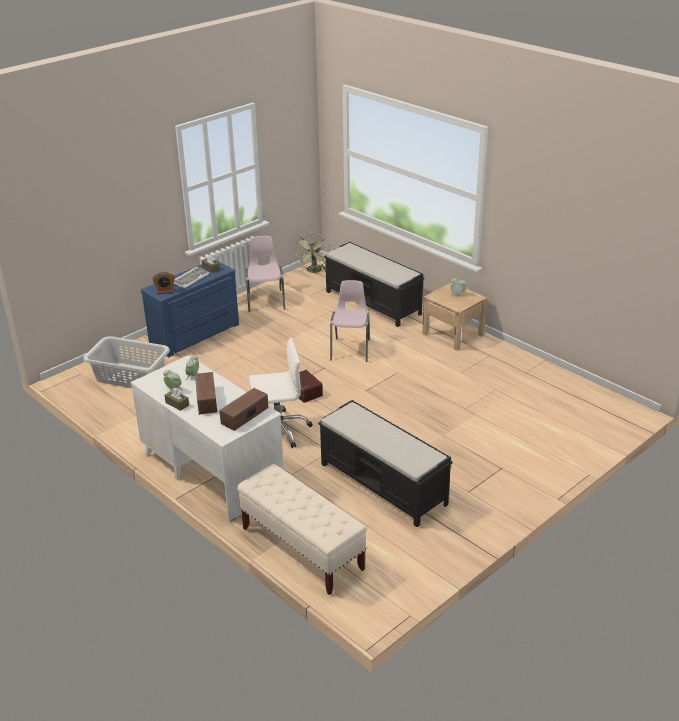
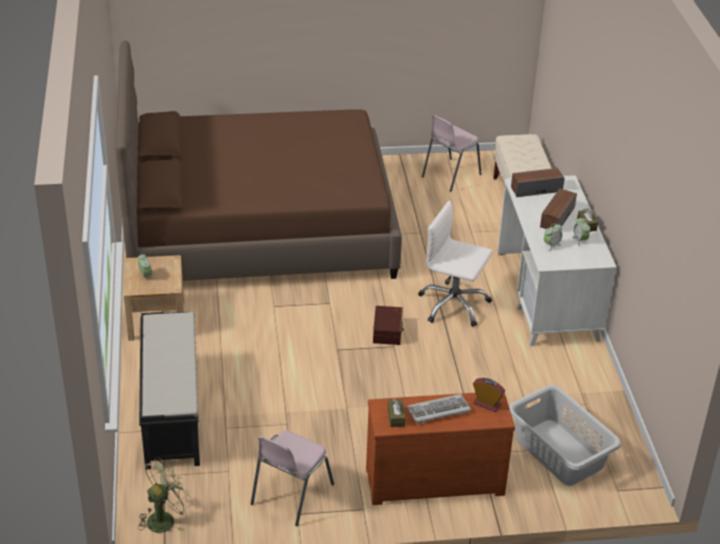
camera: 145 degrees left, 5 degrees up
(196, 335) = (434, 479): blue dresser -> brown dresser
(351, 349) = (283, 357): pink chair -> pink chair (450, 175)
(383, 484) = (415, 219): black bench -> none
(487, 416) = (259, 228): none -> brown bed

